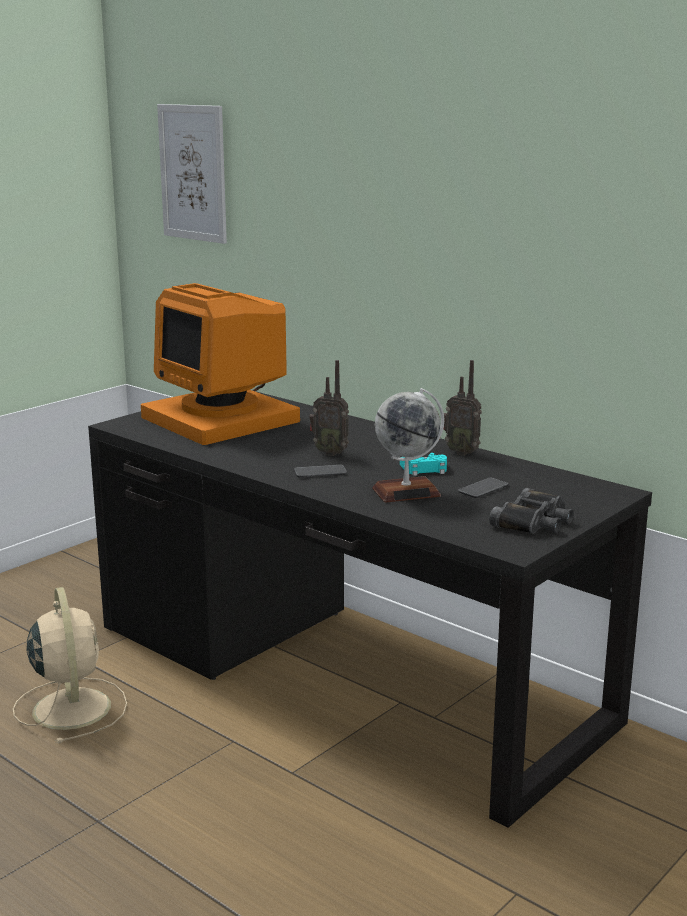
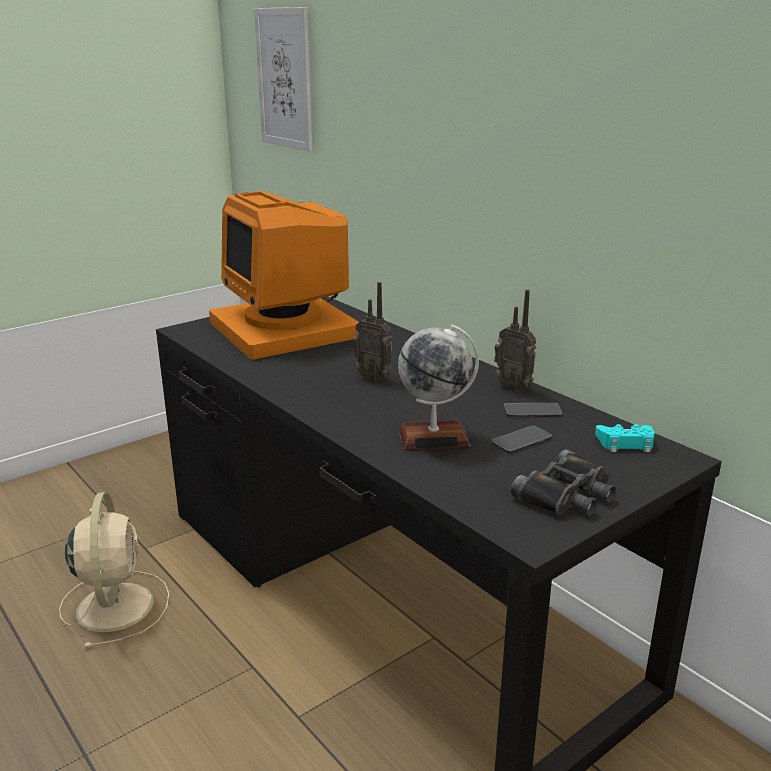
camera: 10 degrees right, 5 degrees up
(320, 472) = (351, 403): phone -> phone (532, 411)
(425, 469) = (466, 408): turquoise game controller -> turquoise game controller (625, 443)

